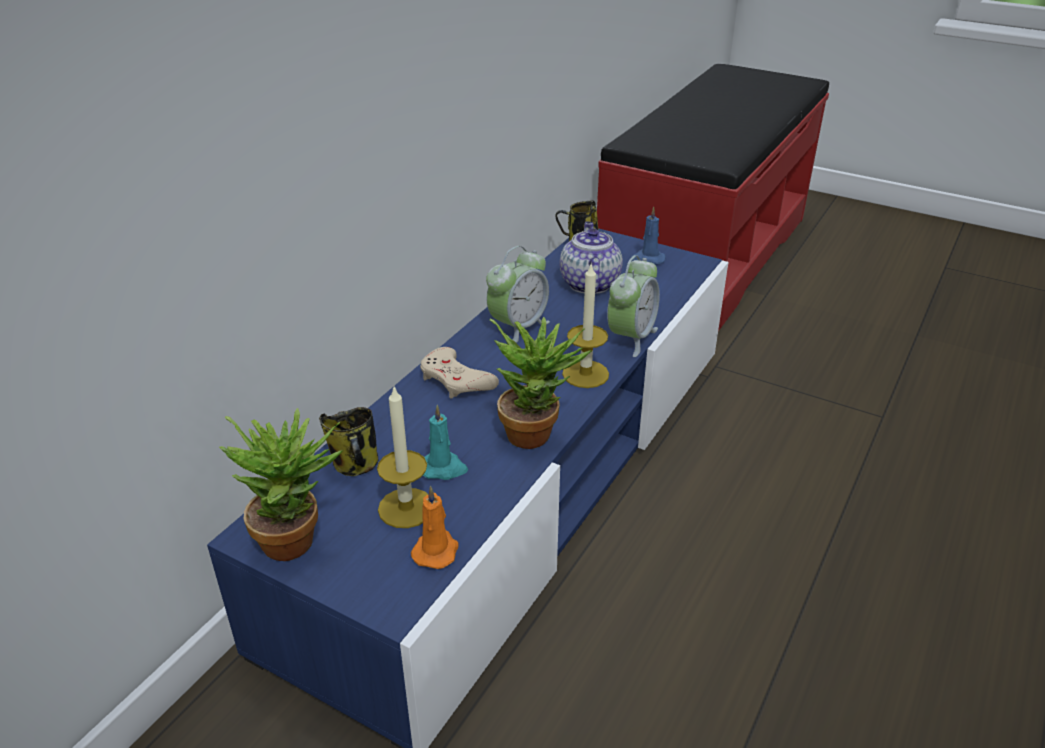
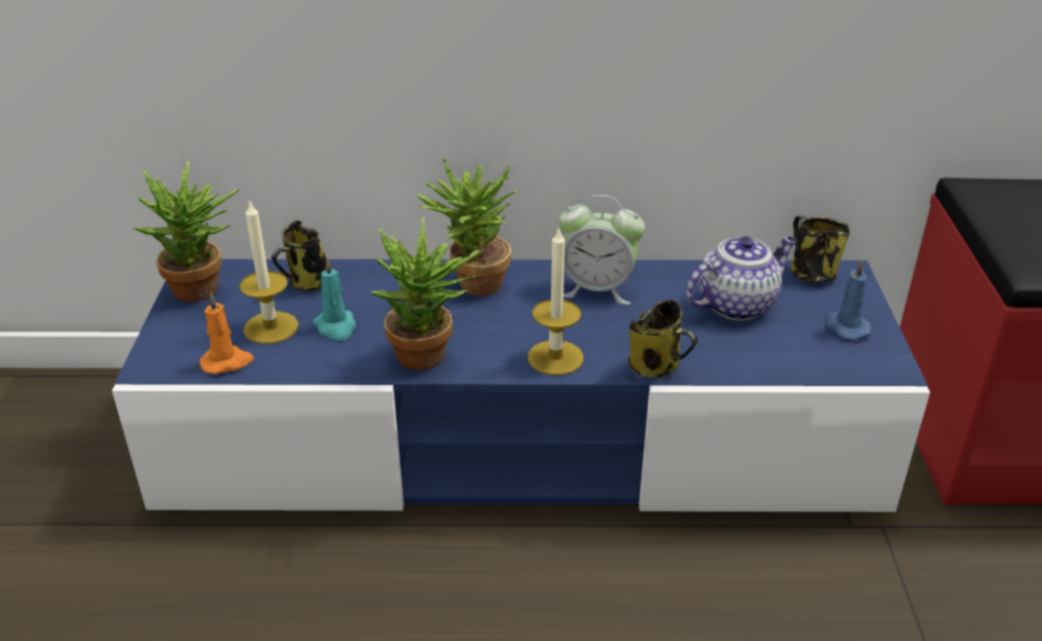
camera: 60 degrees right, 0 degrees up
(456, 380) = (472, 286): beige game controller -> potted plant
(631, 338) = (657, 366): alarm clock -> mug

